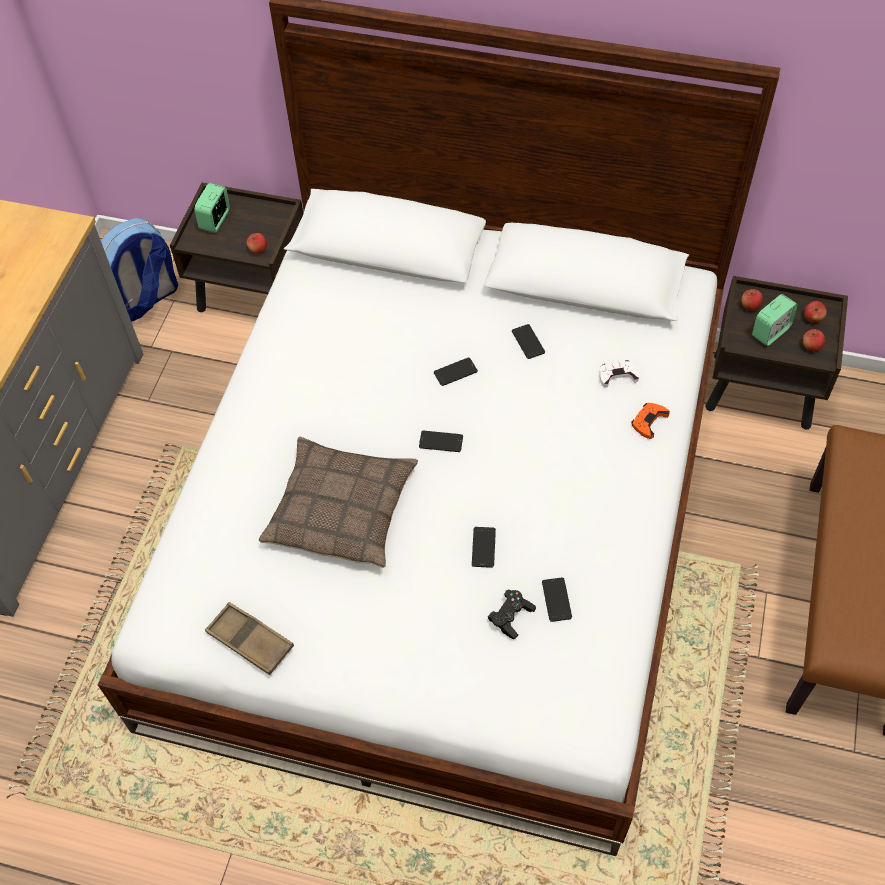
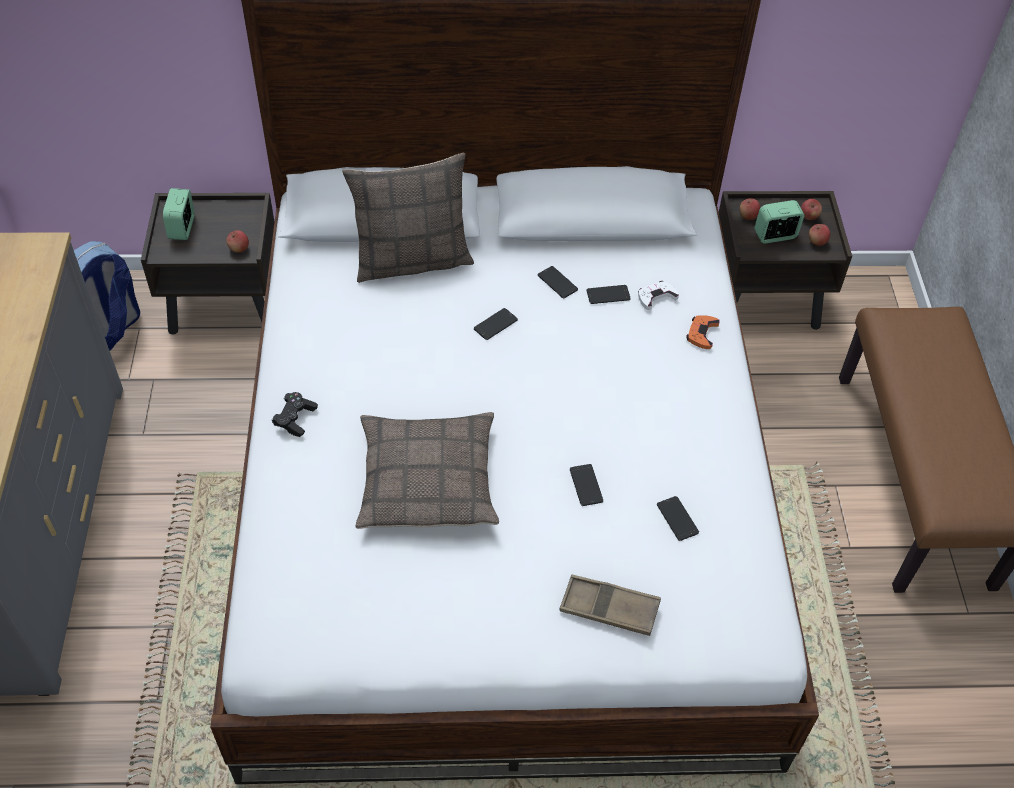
camera: 20 degrees left, 5 degrees down
(250, 641) = (377, 633): brown tray -> brown tray (609, 608)
(401, 293) = (412, 260): none -> pillow
(441, 442) = (506, 393): phone -> phone (608, 295)
(511, 617) = (639, 546): black game controller -> black game controller (295, 419)
(770, 332) = (775, 235): alarm clock -> alarm clock turned 135 degrees counterclockwise

